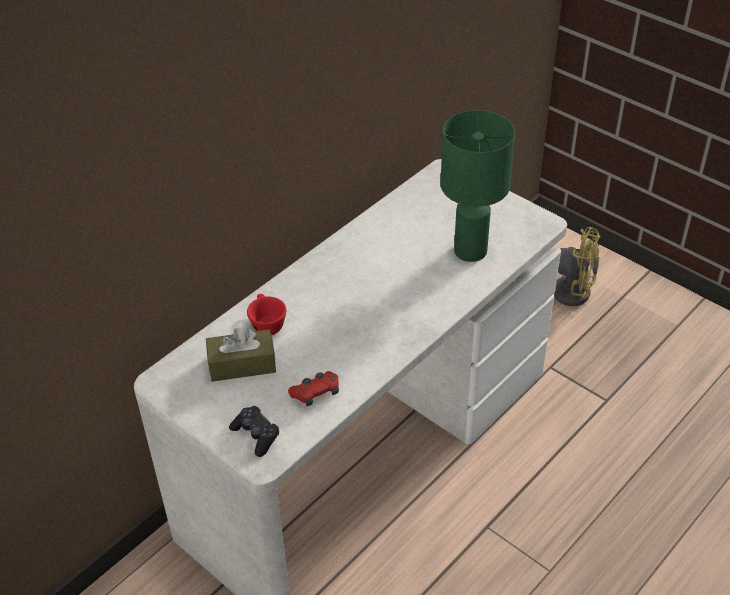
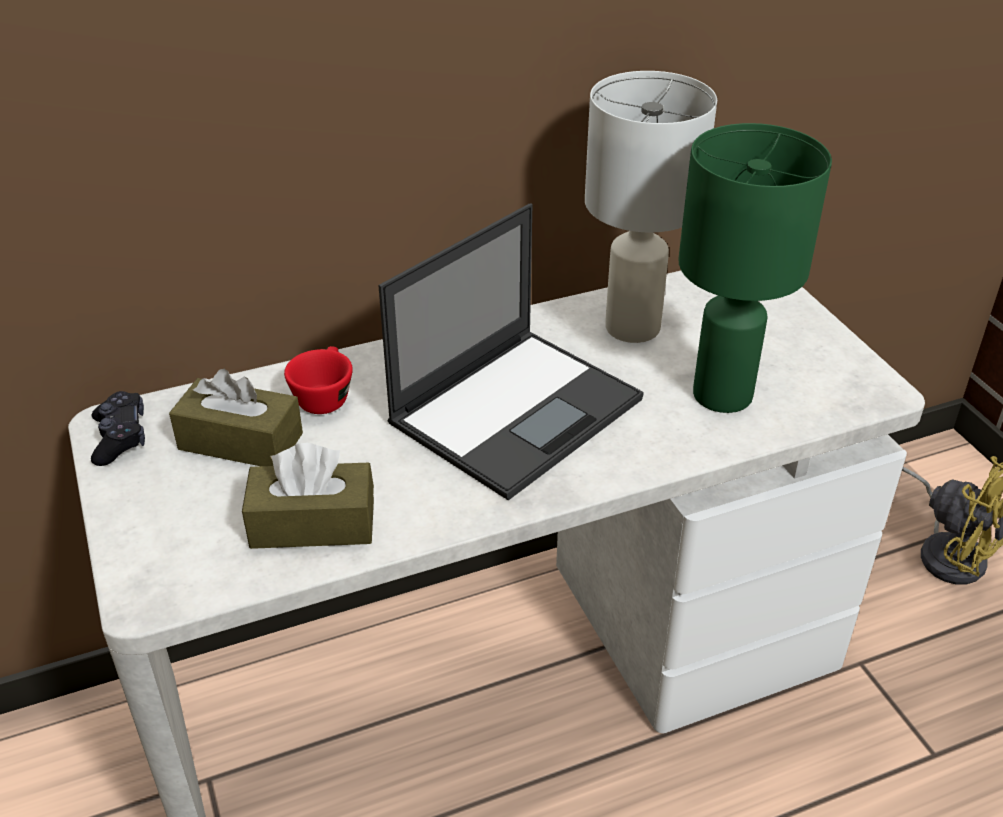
camera: 25 degrees right, 5 degrees down
(256, 435) = (170, 554): black game controller -> black game controller (120, 437)
(316, 393) = (313, 524): red game controller -> brown tissue box
(374, 295) = (518, 409): none -> laptop
(402, 227) = (633, 328): none -> white table lamp

